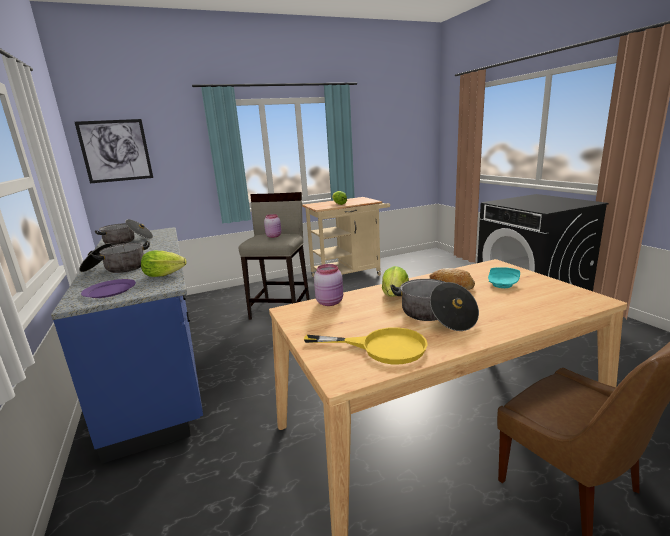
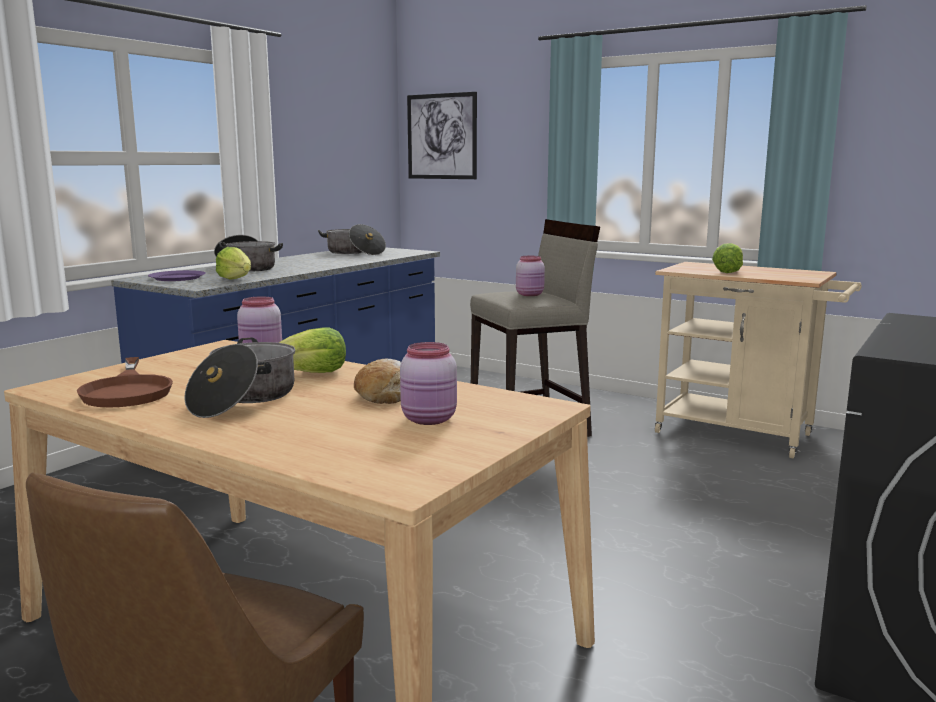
camera: 55 degrees right, 5 degrees down
(381, 347) = (128, 390): yellow frying pan -> brown frying pan
(503, 284) = (430, 420): turquoise plate -> pink jar

